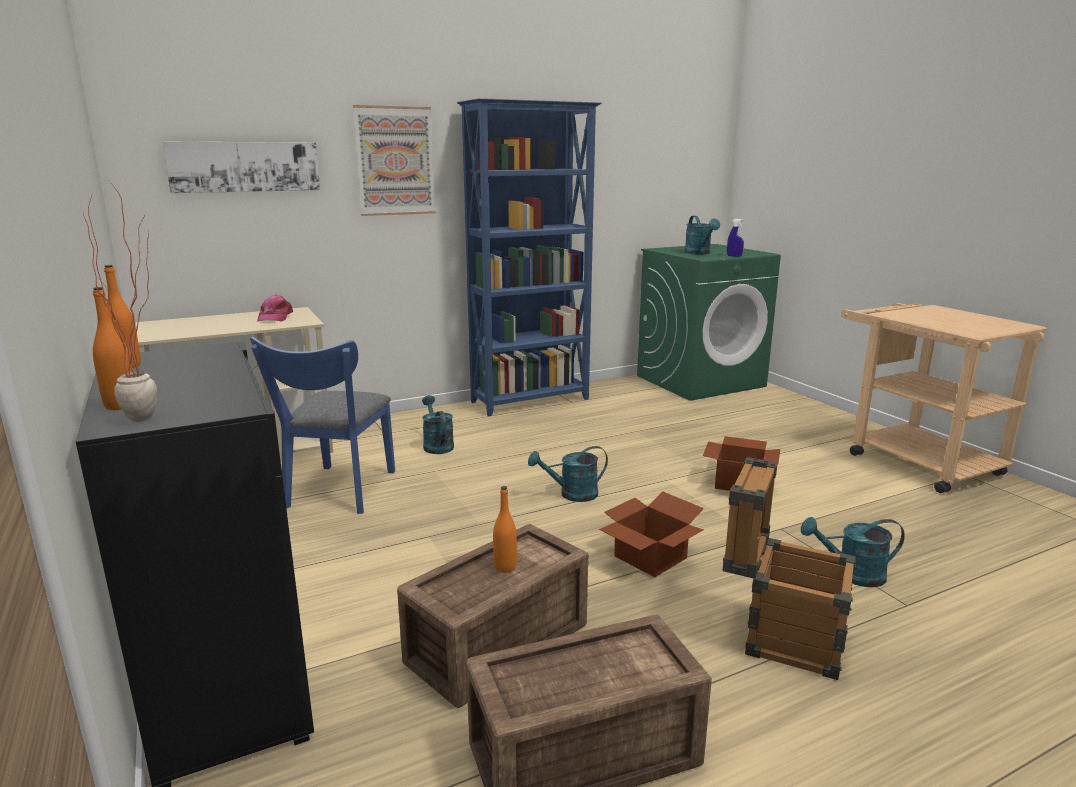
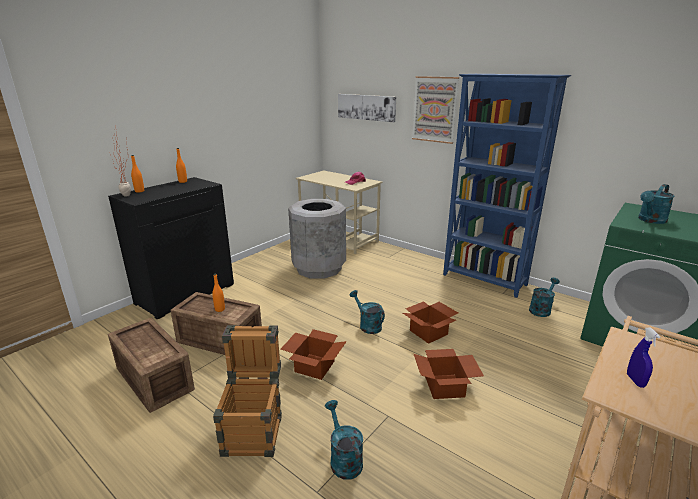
camera: 65 degrees right, 5 degrees up
(338, 493) = (318, 268): blue chair -> grey trash can
(436, 445) = (388, 273): turquoise watering can -> turquoise watering can (541, 309)
(623, 461) = (429, 332): none -> cardboard box
(734, 256) = (668, 233): blue spray bottle -> blue spray bottle (635, 381)

